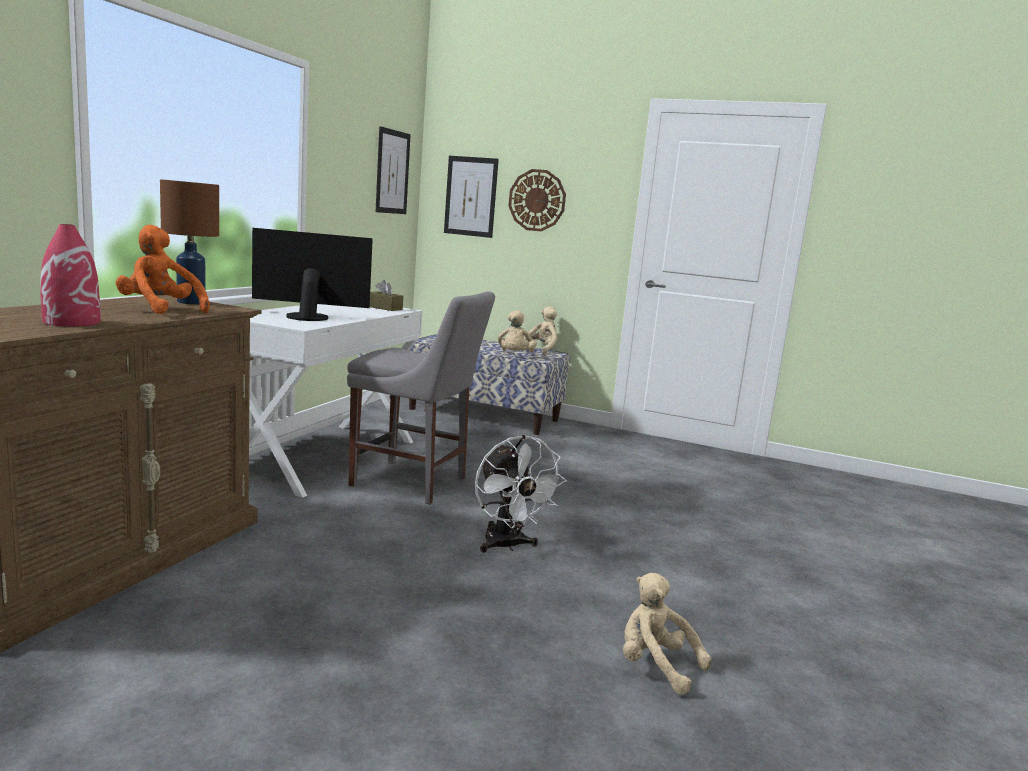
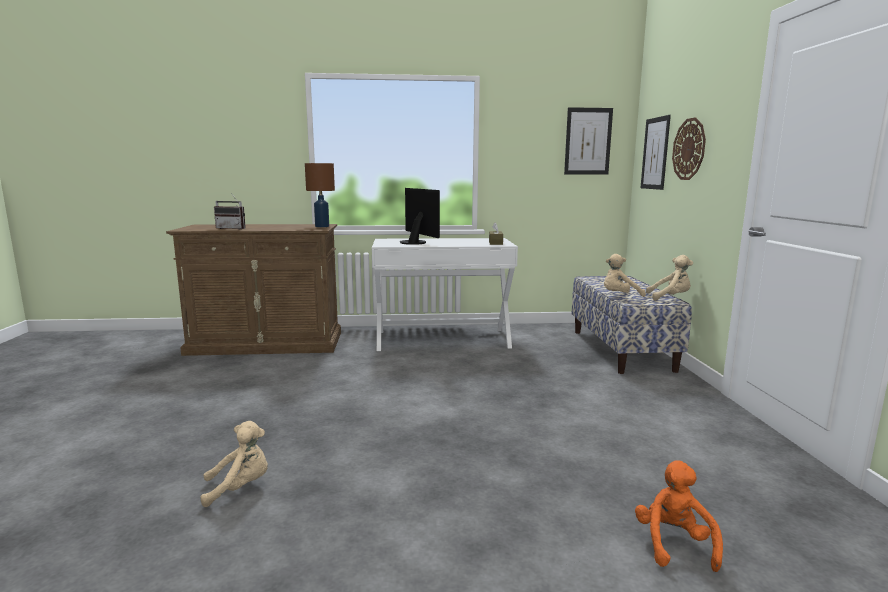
camera: 65 degrees right, 0 degrees up
(72, 322) = (233, 228): red vase -> radio
(160, 310) = (288, 227): orange plush toy -> orange plush toy (673, 544)
(414, 483) = (439, 365): grey chair -> none
(507, 546) = (376, 409): white fan -> none
(655, 666) = (240, 488): beige plush toy -> beige plush toy turned 60 degrees clockwise

